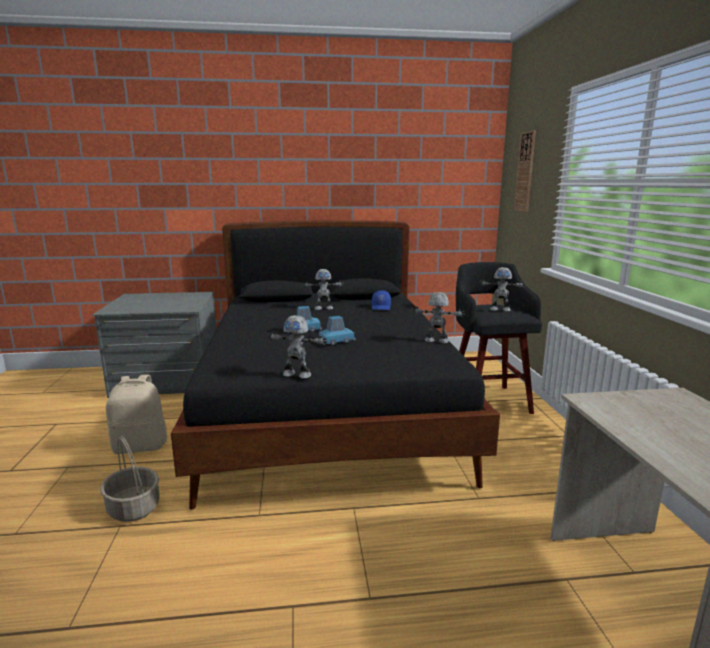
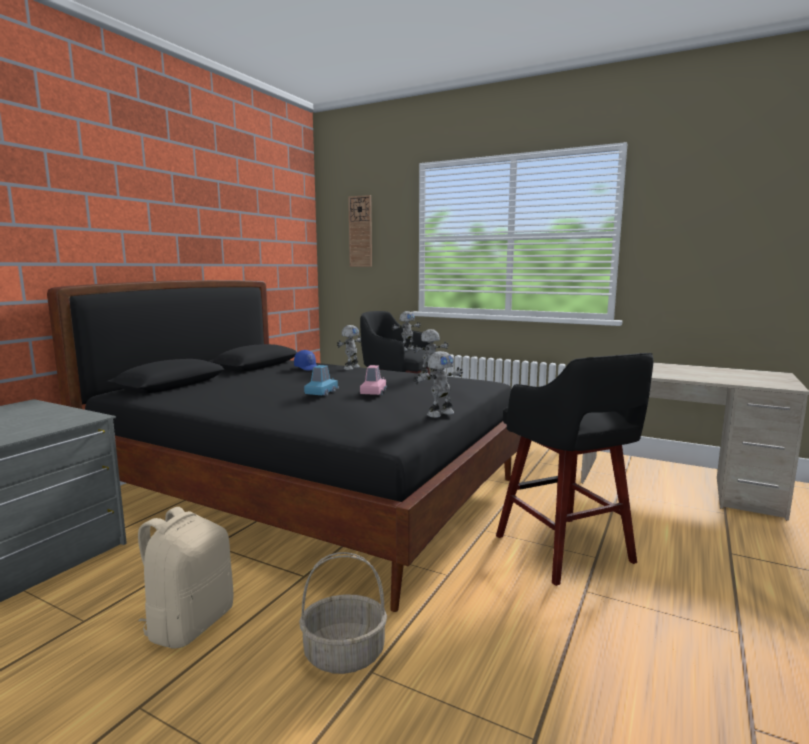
camera: 55 degrees left, 5 degrees down
(323, 308) = (259, 380): toy robot -> toy robot (350, 368)
(337, 341) = (373, 392): blue toy car -> pink toy car
(362, 571) = (566, 551): none -> black stool

